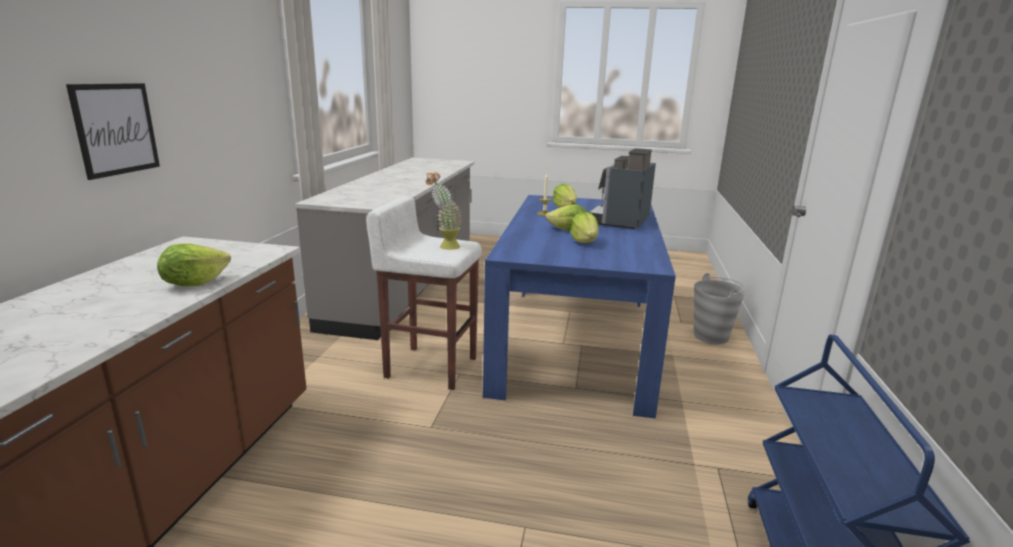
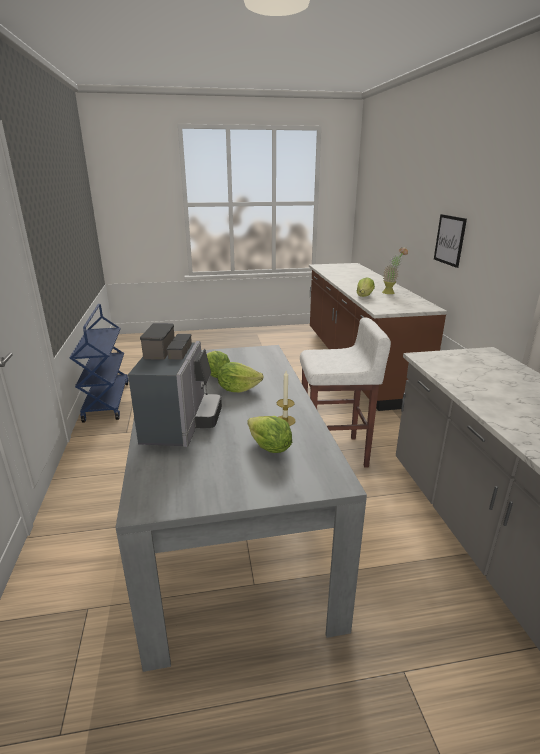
camera: 160 degrees right, 5 degrees up
(444, 246) = (329, 362): potted plant -> potted plant (391, 292)
(575, 340) = (230, 520): blue dining table -> grey dining table
(711, 336) = (57, 581): grey bucket -> none

